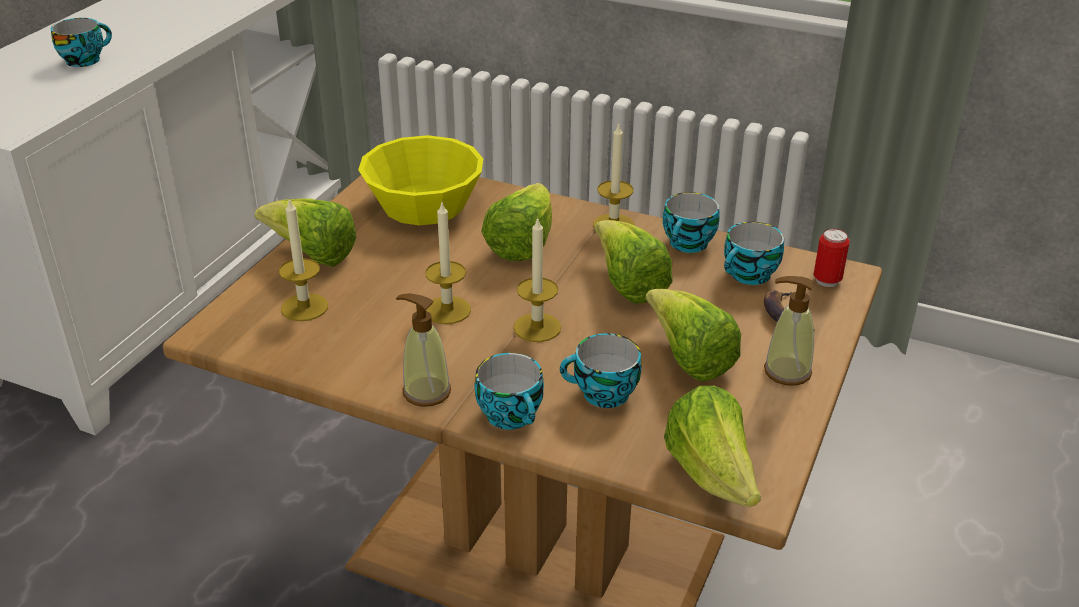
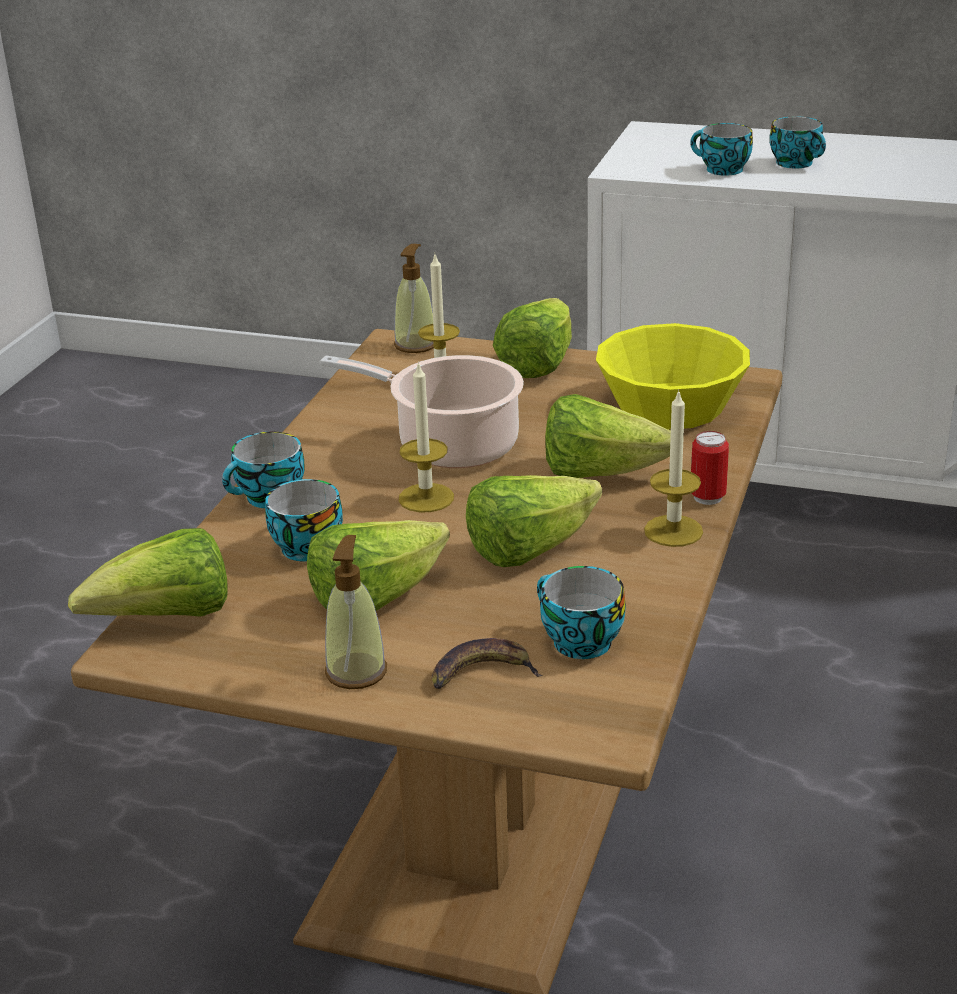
camera: 85 degrees right, 5 degrees down
(426, 392) = (307, 450): soap dispenser -> soap dispenser (416, 344)
(447, 310) = (450, 445): candle -> cooking pot
(688, 244) = (644, 590): cup -> cup (721, 170)
(827, 280) = (584, 711): can -> can (707, 497)

